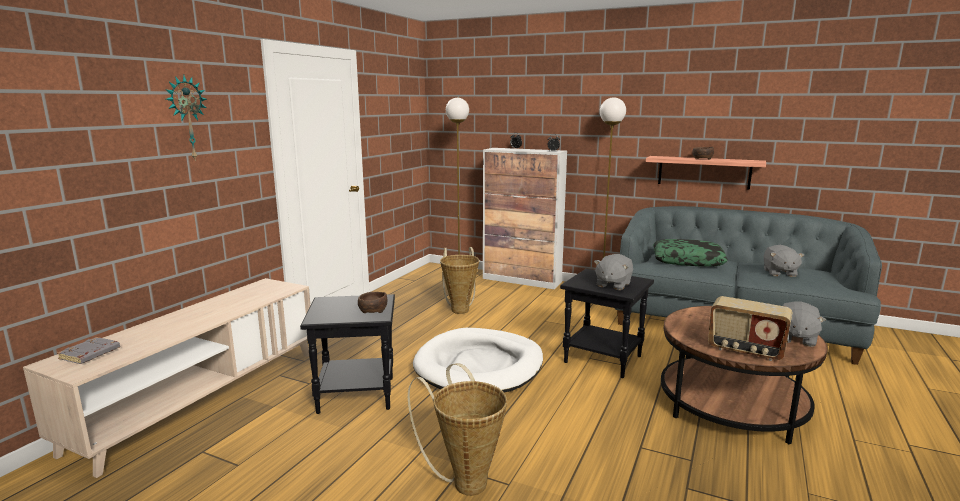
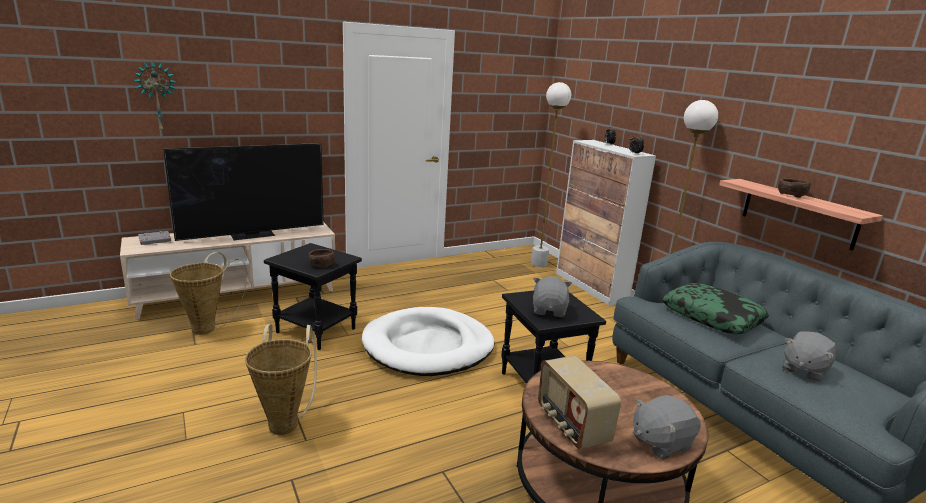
camera: 35 degrees right, 5 degrees up
(187, 118) = (262, 85): wall clock -> wall clock (157, 96)
(216, 311) = (253, 234): none -> television
(460, 309) = (491, 293): basket -> basket (209, 327)
(612, 285) = (549, 310): grey plush toy -> grey plush toy turned 120 degrees clockwise

